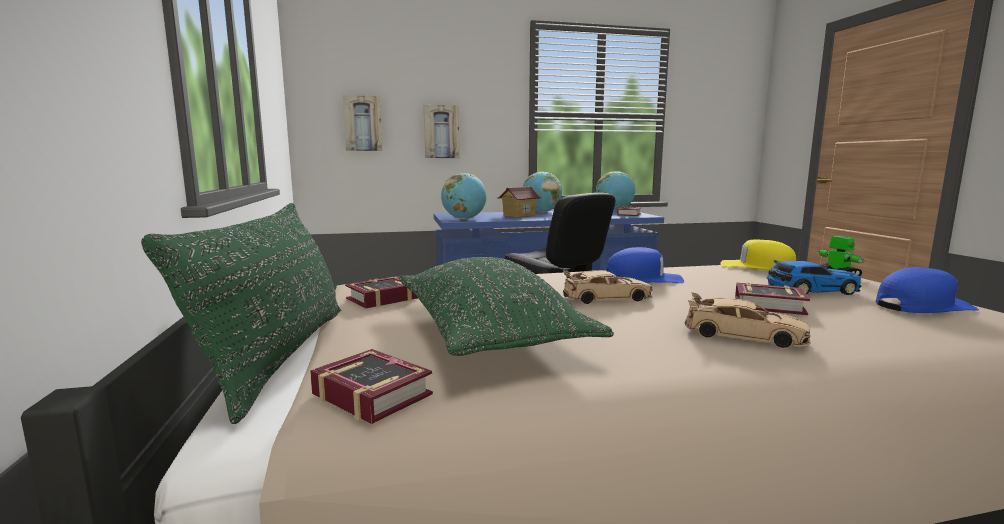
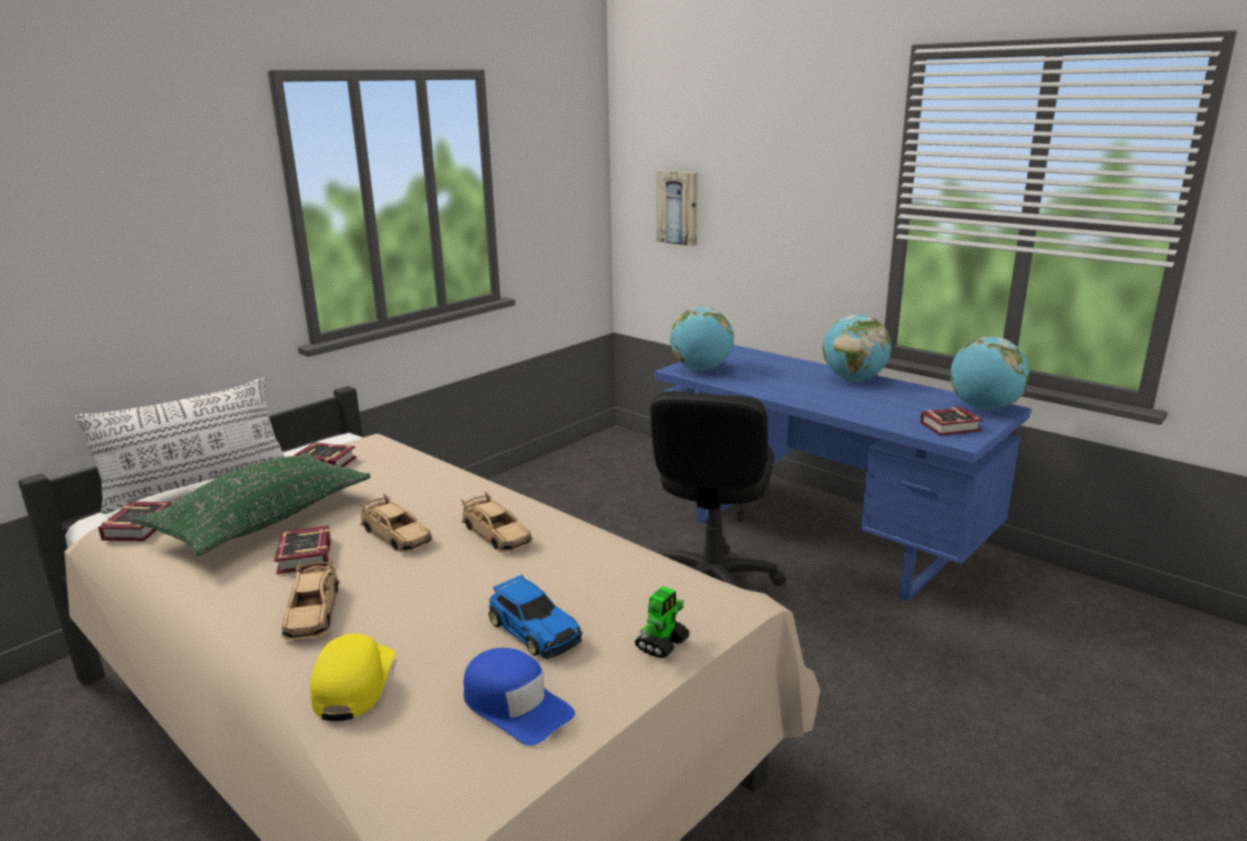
camera: 55 degrees right, 10 degrees up
(281, 356) = (198, 484): green pillow -> white pillow
(441, 132) = (766, 226): picture -> none
(518, 215) = (788, 380): toy house -> none
(643, 279) = (496, 534): blue cap -> beige toy car
(757, 267) = (658, 584): yellow cap -> yellow cap (353, 682)
(772, 306) = (432, 614): book -> book (302, 558)

